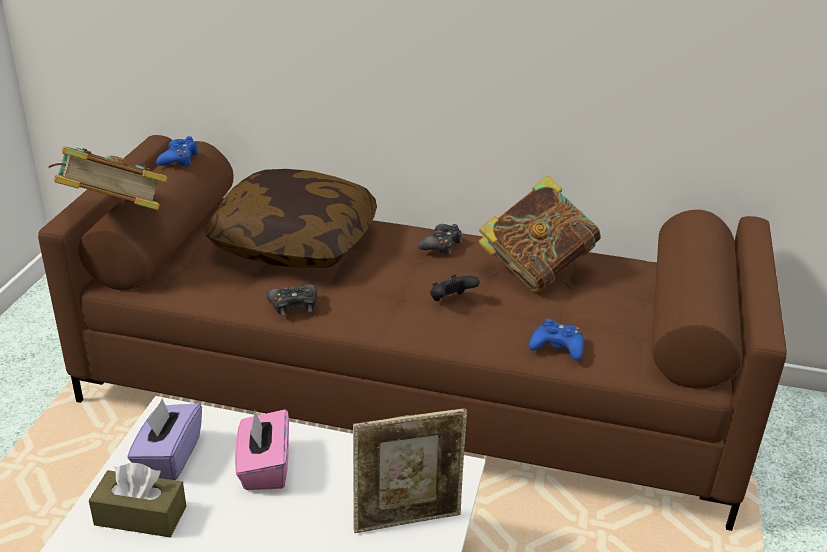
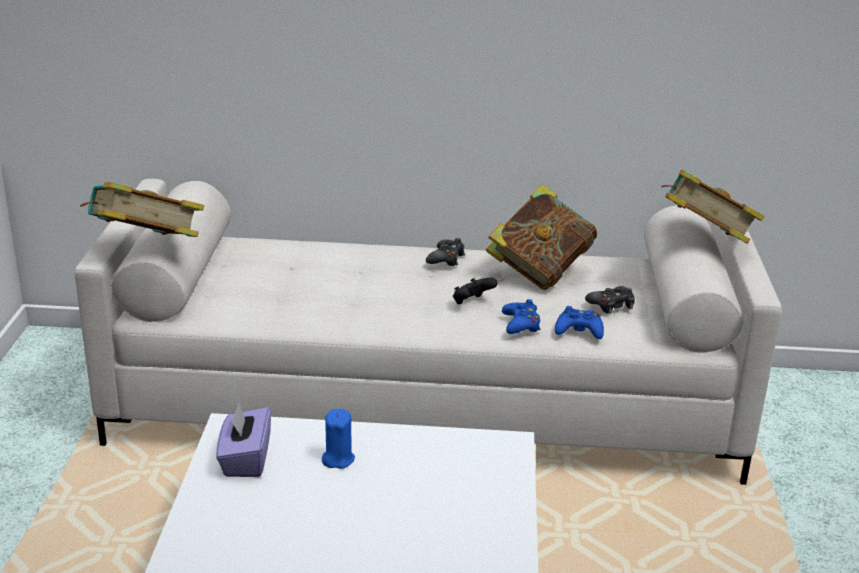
camera: 10 degrees left, 5 degrees down
(140, 515) = (238, 507): brown tissue box -> none
(179, 159) = (184, 197): blue game controller -> blue game controller (521, 324)
(264, 468) = (338, 459): pink tissue box -> blue candle
(293, 304) = (328, 318): black game controller -> black game controller (611, 305)
(295, 243) = (307, 268): pillow -> none
(407, 519) = (481, 483): picture frame -> none
(412, 392) = (428, 405): brown sofa -> white sofa
(716, 258) = (704, 242): none -> book

